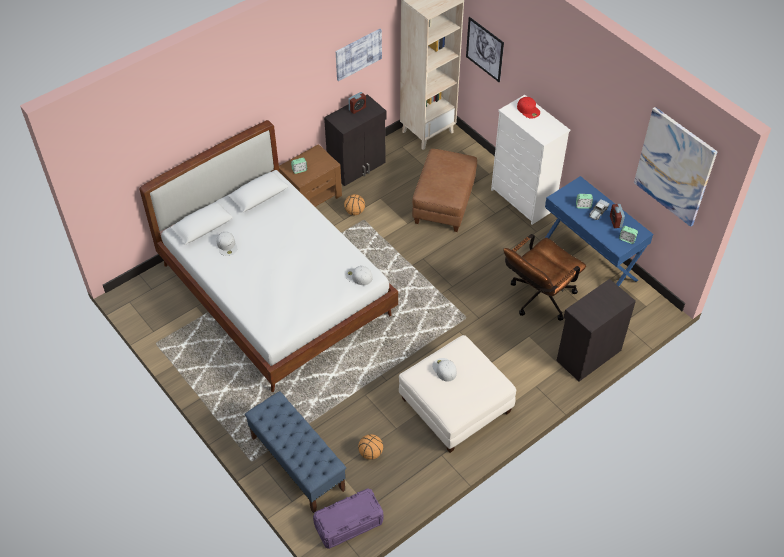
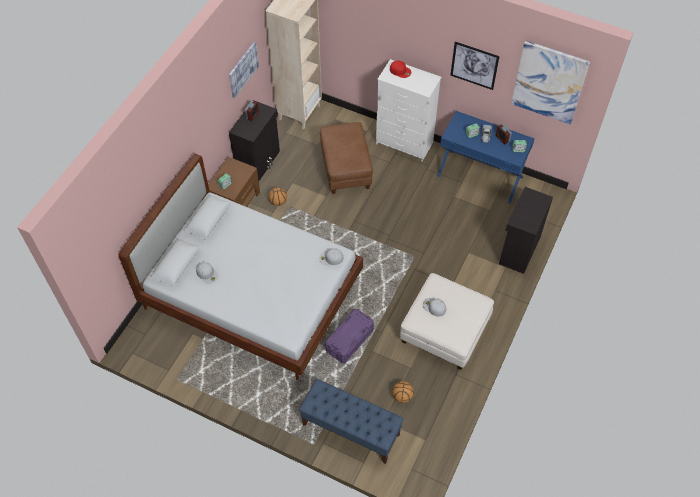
camera: 25 degrees left, 5 degrees up
(348, 524) = (417, 460): purple storage box -> purple storage box (349, 340)
(484, 49) = (342, 31): picture -> picture (474, 65)
(537, 299) = (459, 220): brown office chair -> none

